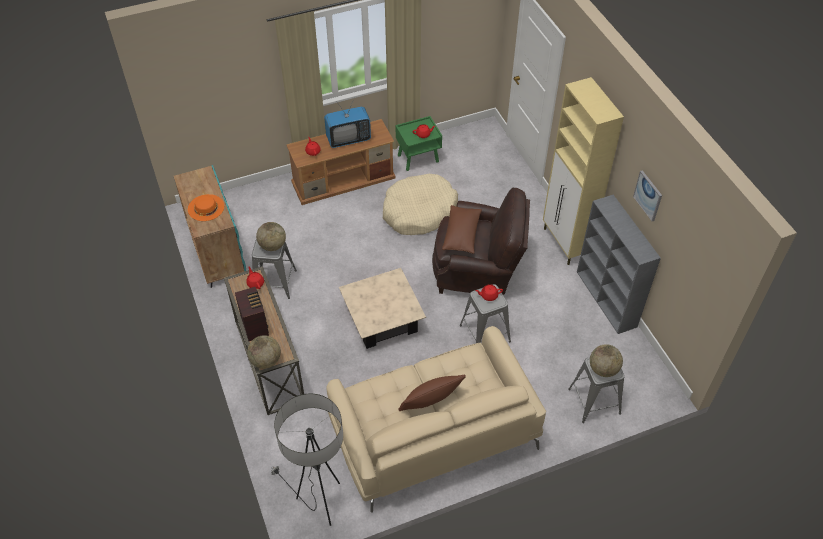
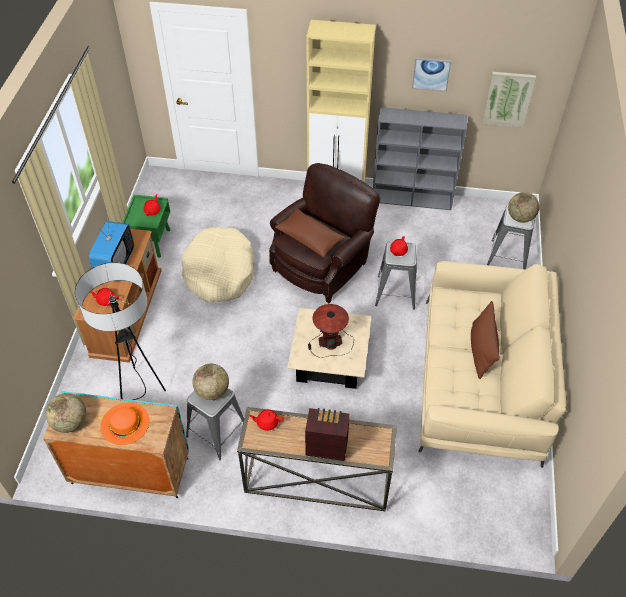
camera: 60 degrees left, 0 degrees up
(266, 361) = (380, 455): globe -> globe (70, 422)
(320, 502) = (512, 506): floor lamp -> floor lamp (138, 391)
(381, 302) = (331, 341): none -> table lamp
(689, 271) = (508, 99): none -> picture

